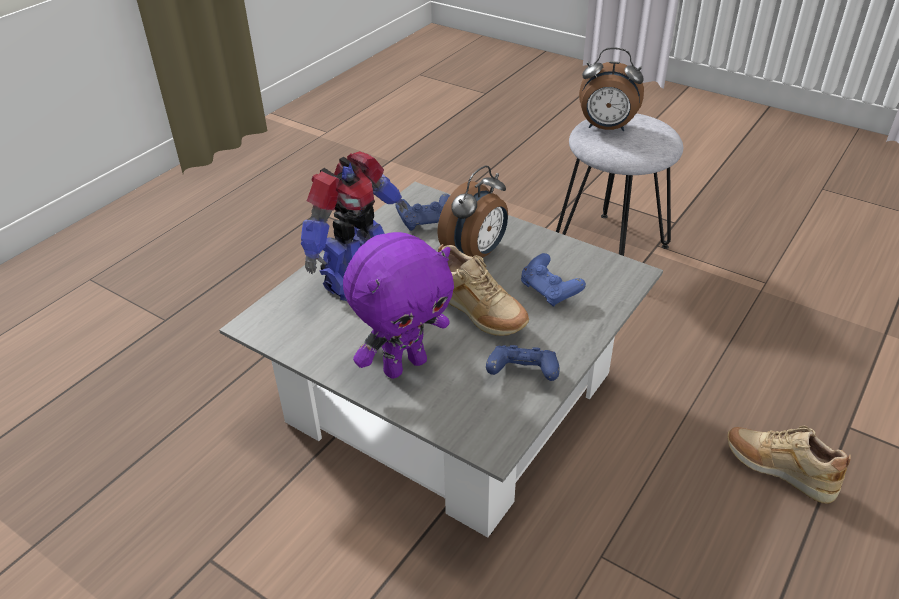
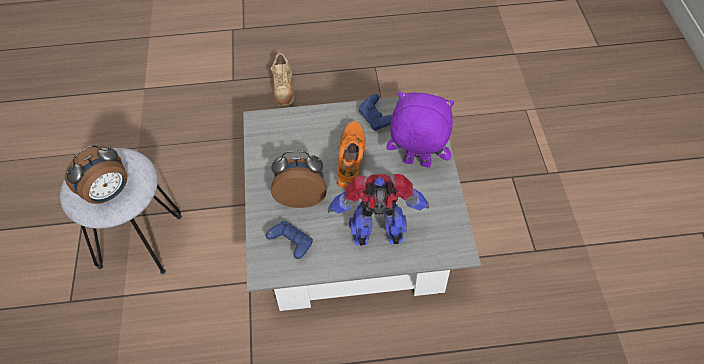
camera: 130 degrees left, 15 degrees up
(480, 314) = (351, 159): beige shoe -> orange shoe
(550, 291) = (305, 144): blue game controller -> none
(606, 128) = (108, 193): alarm clock -> alarm clock turned 75 degrees clockwise

